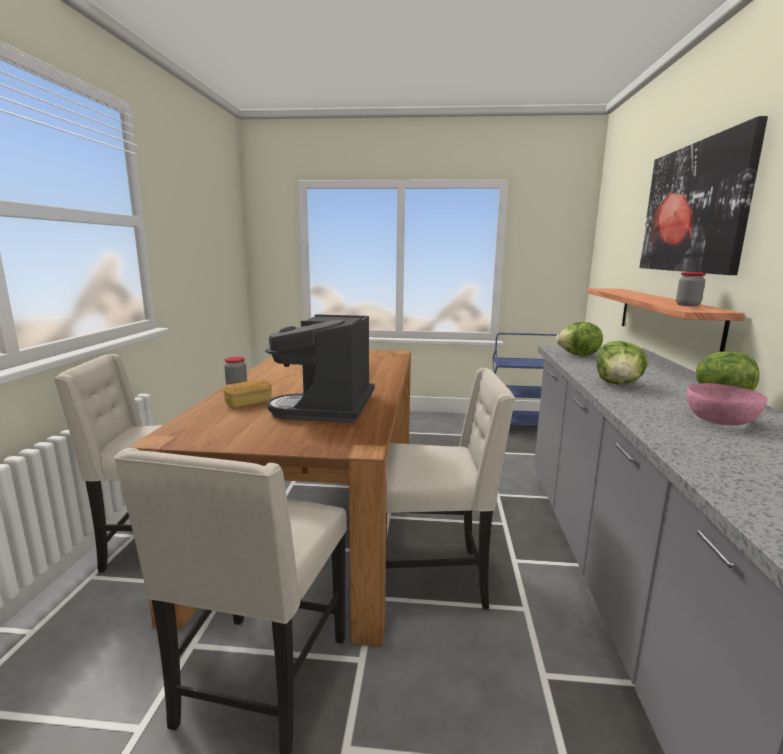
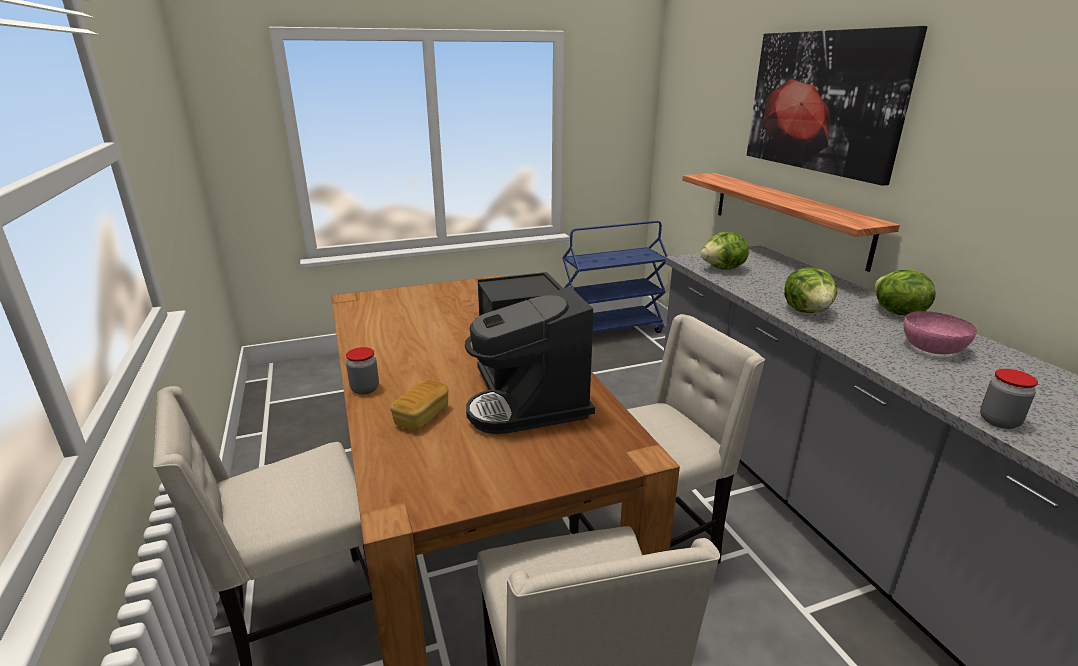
camera: 25 degrees left, 10 degrees up
(687, 305) = (836, 212): jar -> jar (999, 421)

